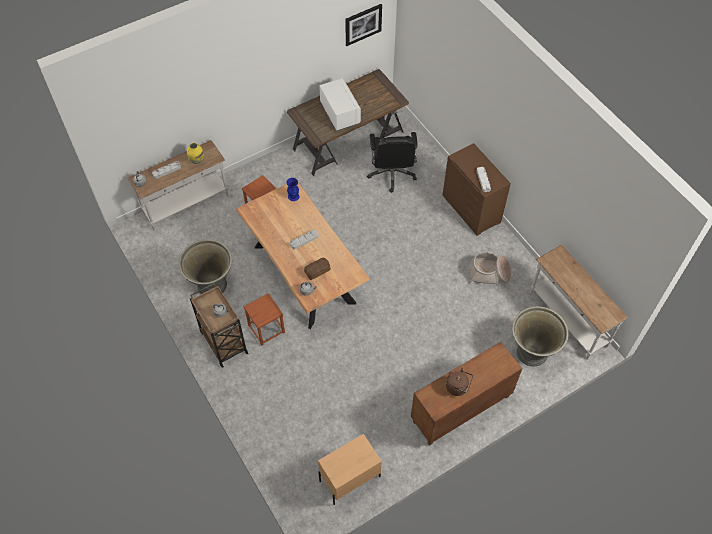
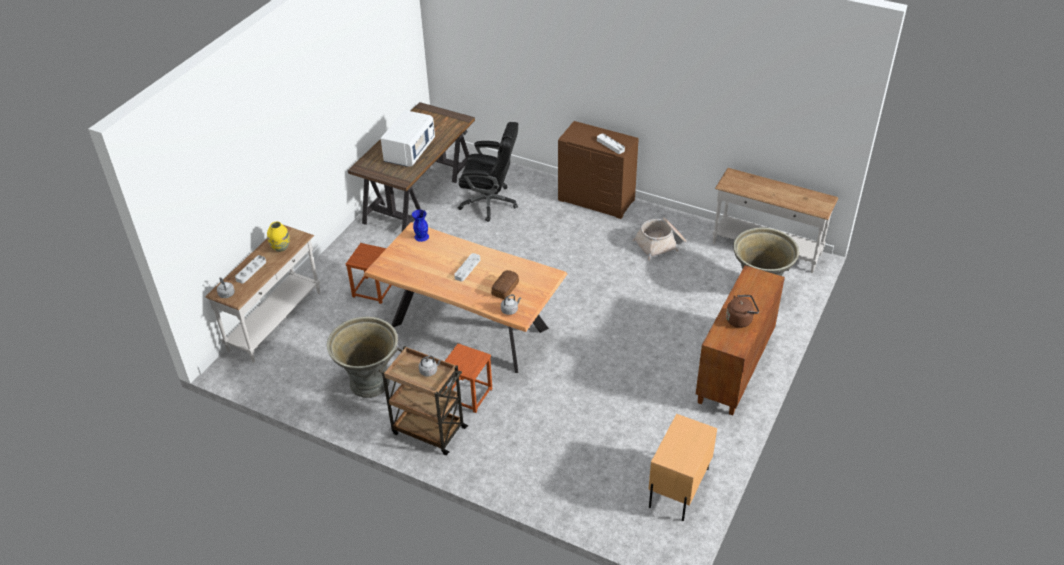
camera: 30 degrees left, 15 degrees down
(339, 113) = (409, 152): white microwave -> white microwave turned 75 degrees clockwise
(363, 24) = (397, 43): picture -> none
(392, 174) = (490, 203): black office chair -> black office chair turned 45 degrees counterclockwise

